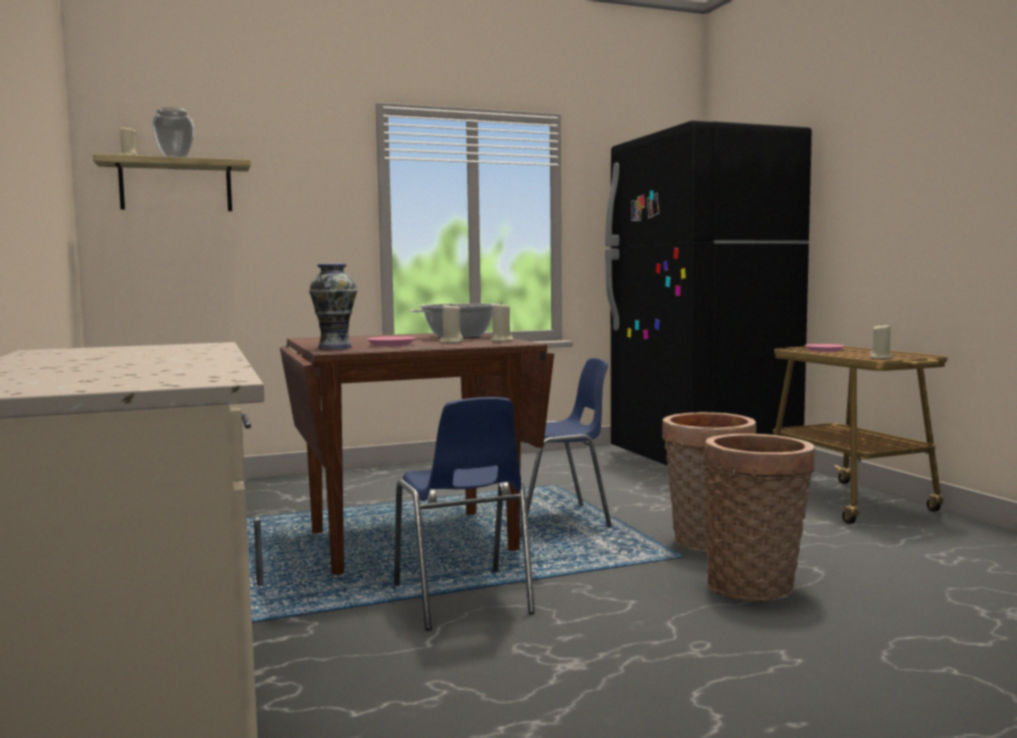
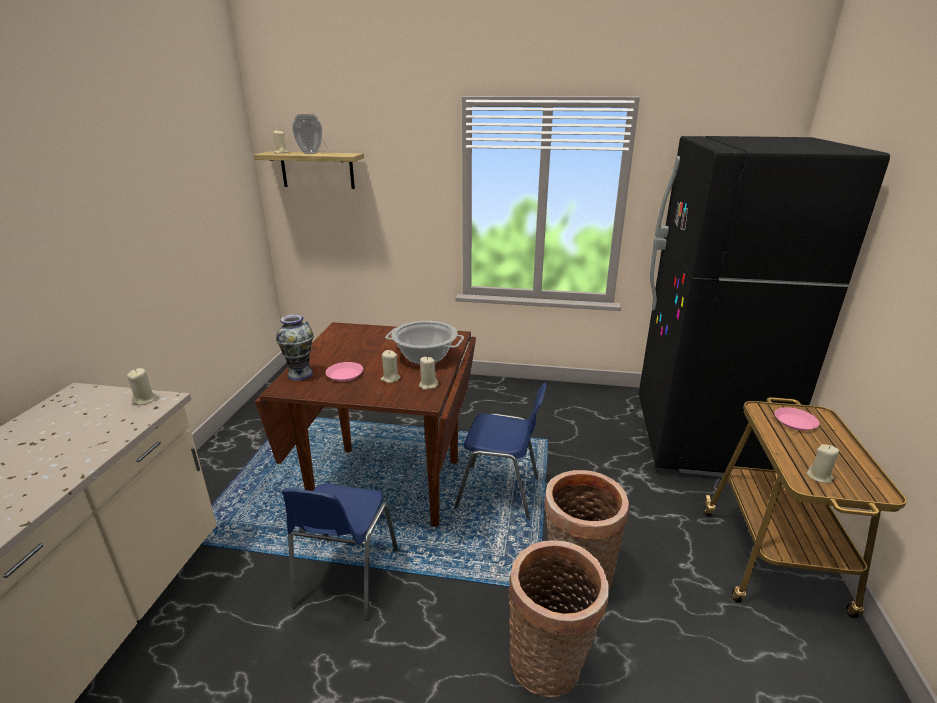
camera: 30 degrees right, 20 degrees up
(182, 345) = (145, 400): none -> beige candle

